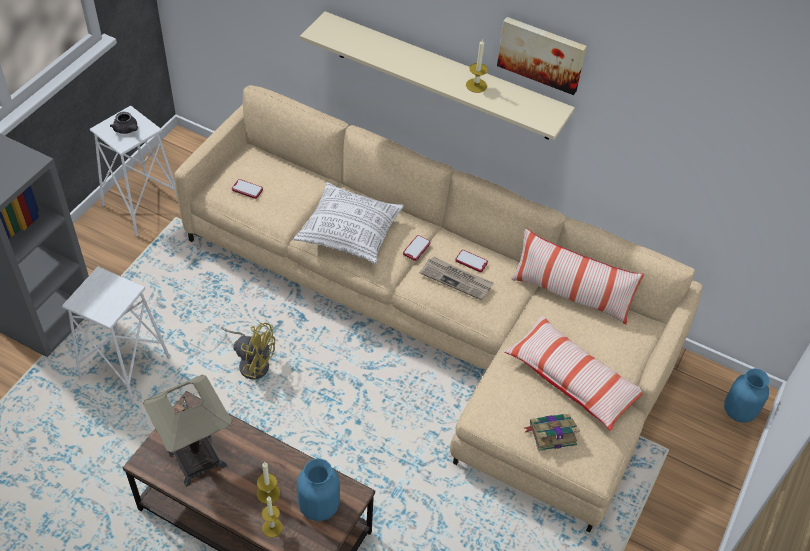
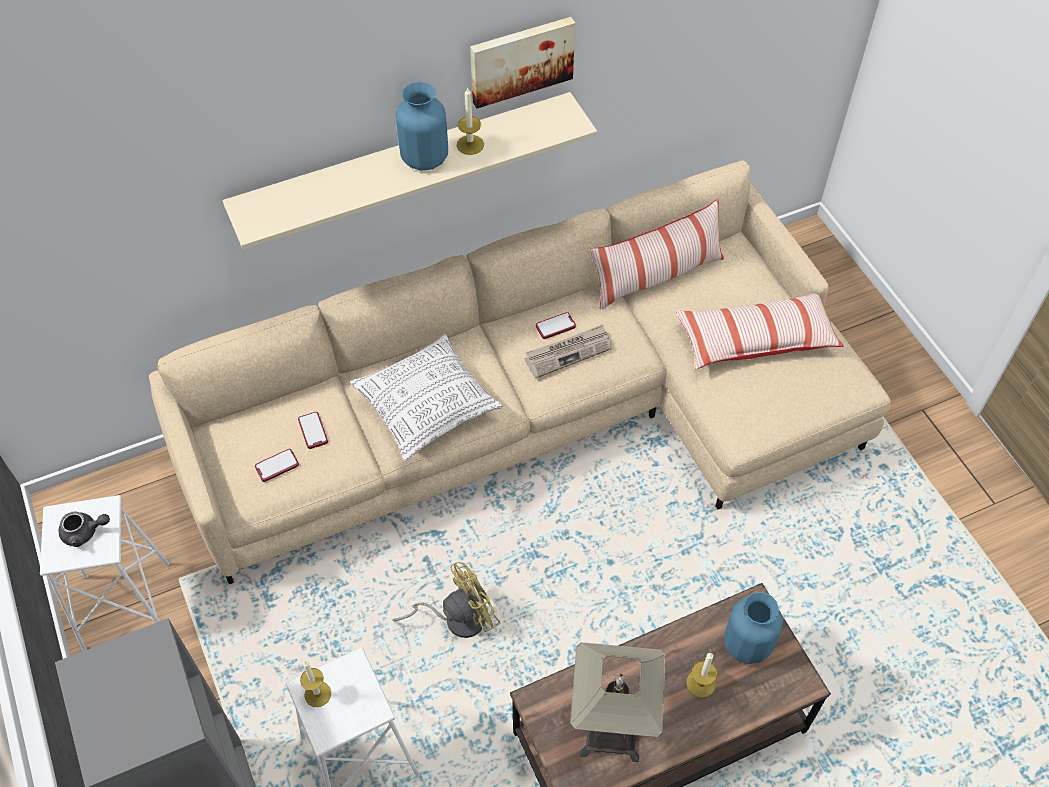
camera: 50 degrees left, 5 degrees up
(272, 527) = (745, 703): candle -> candle (317, 694)
(416, 248) = (498, 361): phone -> phone (313, 431)
(551, 434) = (805, 395): book -> none
(739, 411) = (818, 256): blue vase -> blue vase (424, 158)

